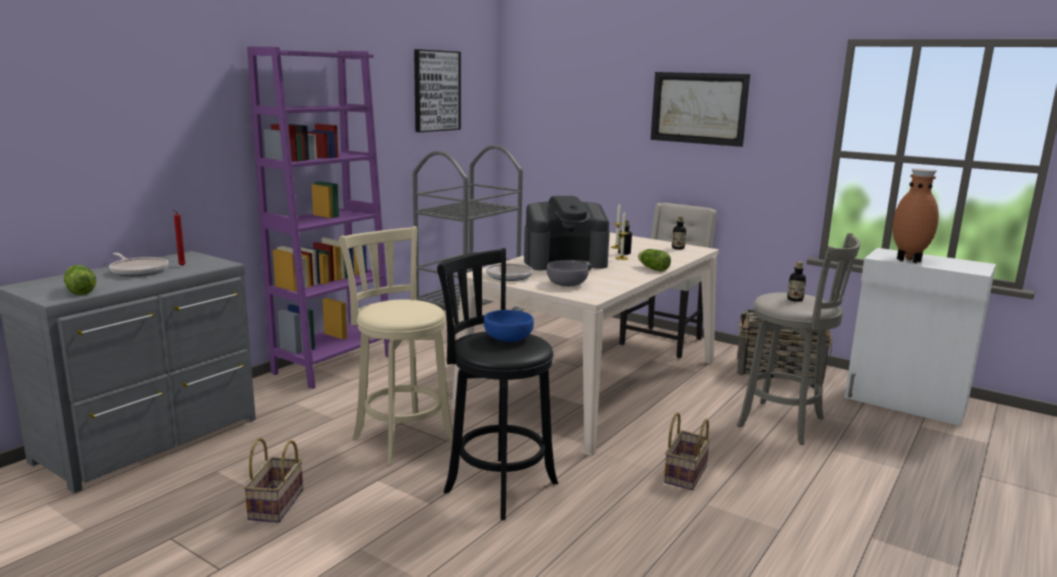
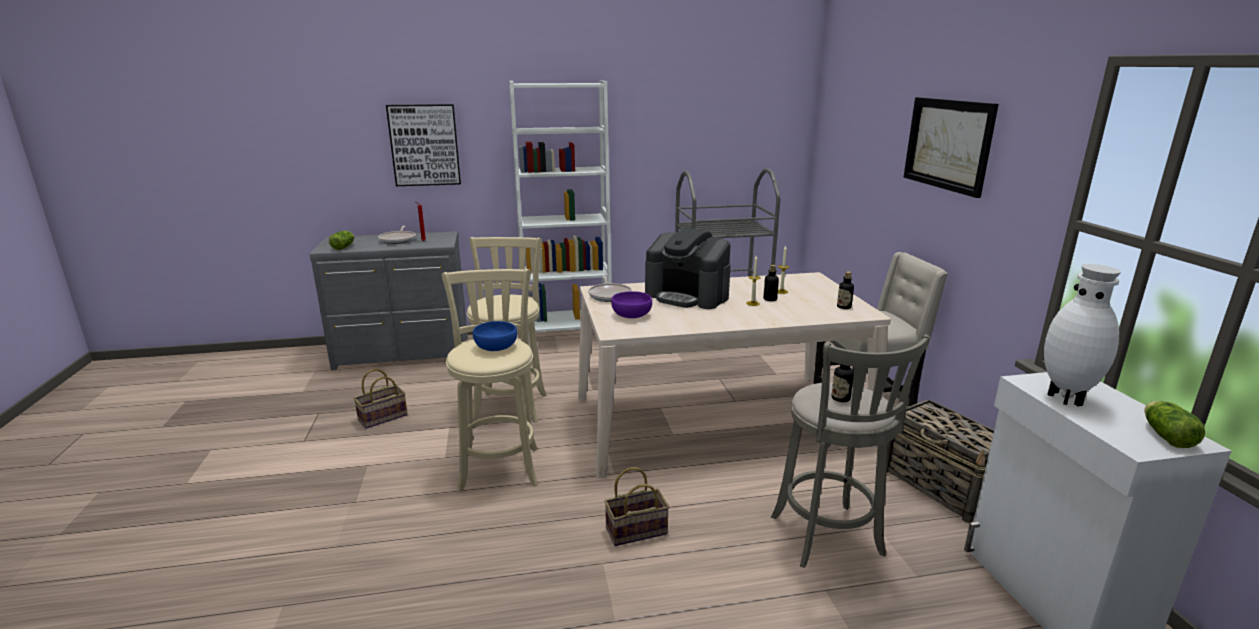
camera: 45 degrees right, 5 degrees up
(333, 365) = (567, 337): purple bookcase -> white bookcase
(436, 91) = (719, 113): picture -> picture (424, 145)
(496, 485) = (499, 466): black stool -> beige stool
(566, 284) = (631, 315): grey bowl -> purple bowl
(652, 268) = (750, 321): lettuce -> lettuce (1165, 435)
(909, 260) = (1067, 398): brown vase -> white vase

